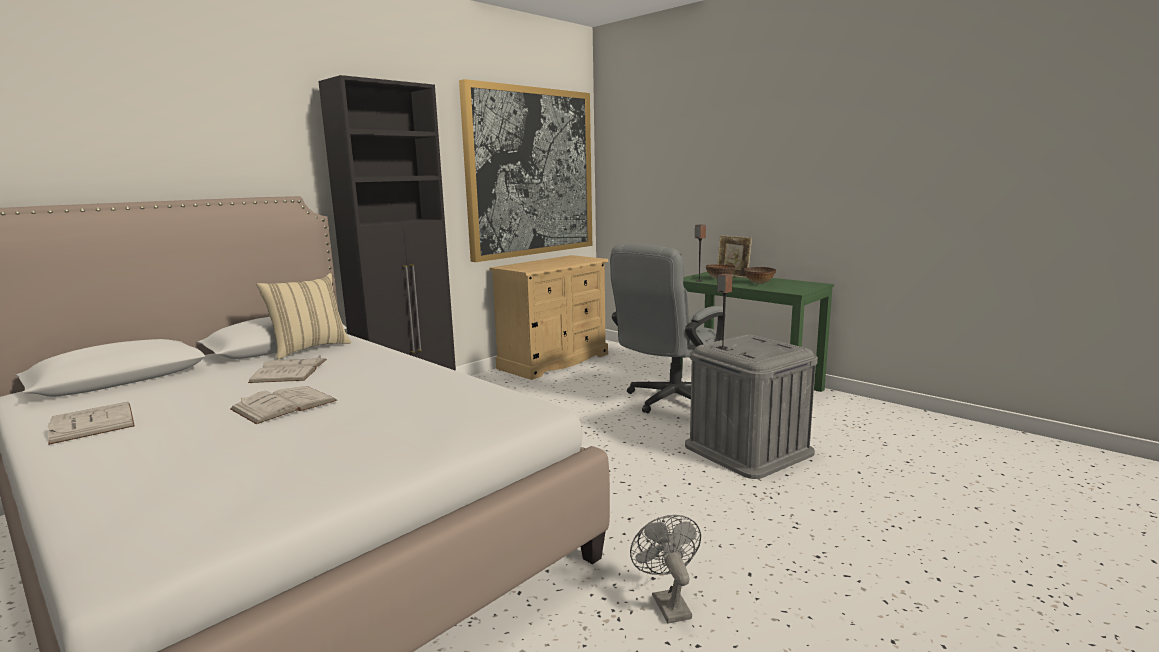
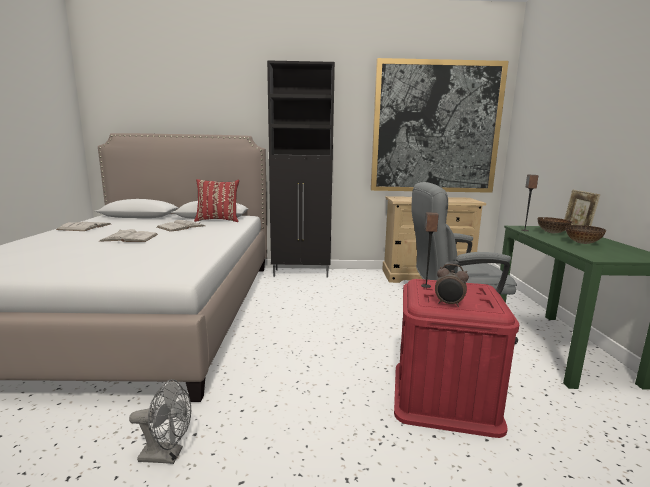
camera: 45 degrees right, 0 degrees up
(309, 348) = (218, 220): beige pillow -> red pillow
(667, 602) = (167, 455): grey fan -> grey fan turned 60 degrees clockwise
(748, 449) = (444, 396): grey storage box -> red storage box
(769, 354) = (449, 304): none -> alarm clock

